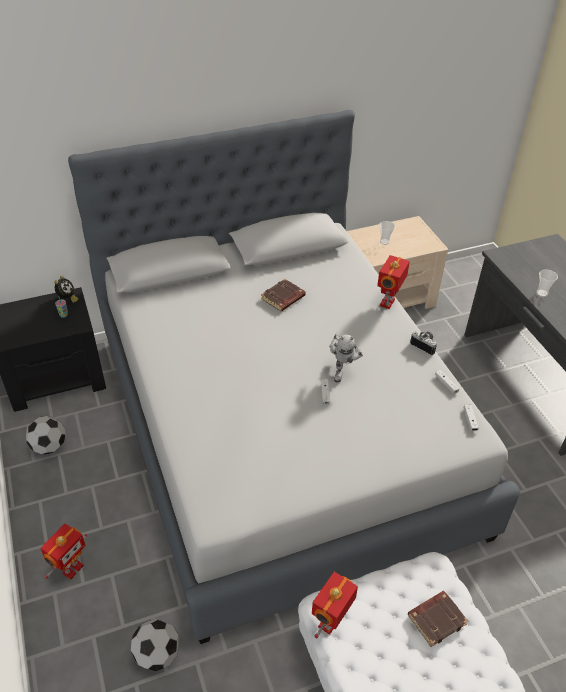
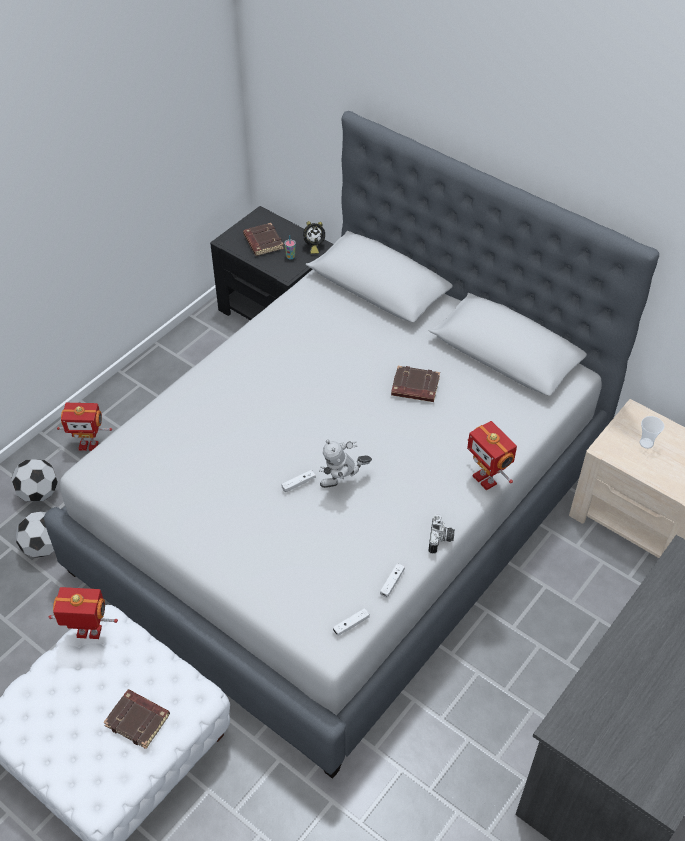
camera: 60 degrees right, 5 degrees up
(29, 323) = (262, 242): none -> brown book
(49, 447) = (198, 356): football -> football (39, 493)
(388, 303) = (486, 479): toy robot -> toy robot turned 120 degrees counterclockwise
(542, 293) = (644, 628): cup -> none

